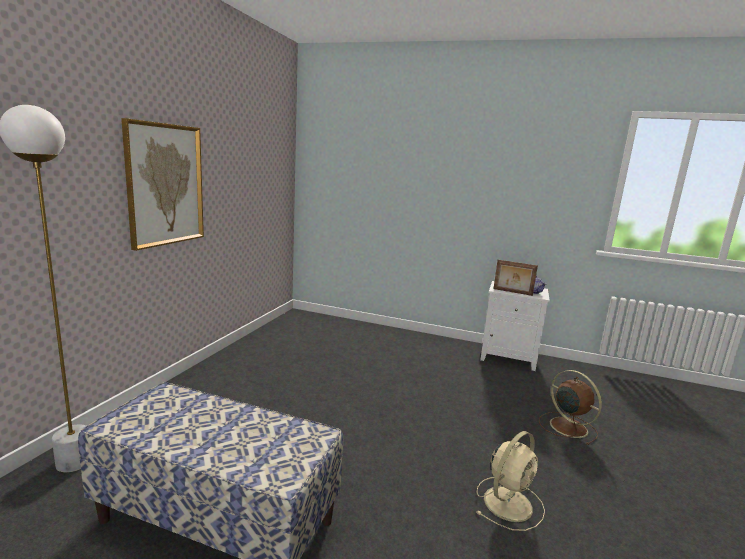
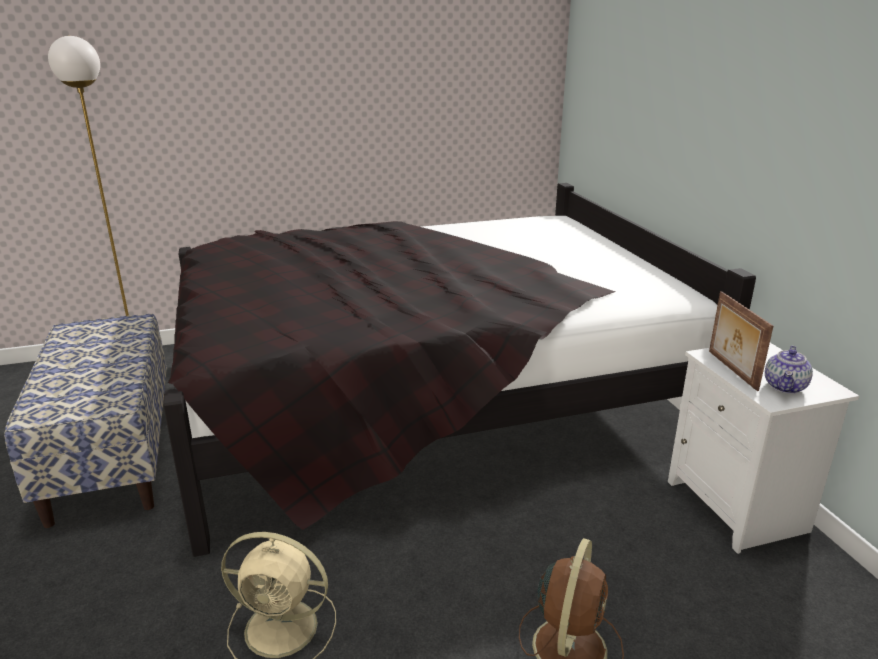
camera: 55 degrees right, 10 degrees up
(165, 185) = (277, 104): picture -> none
(341, 376) = (424, 400): none -> black bed

